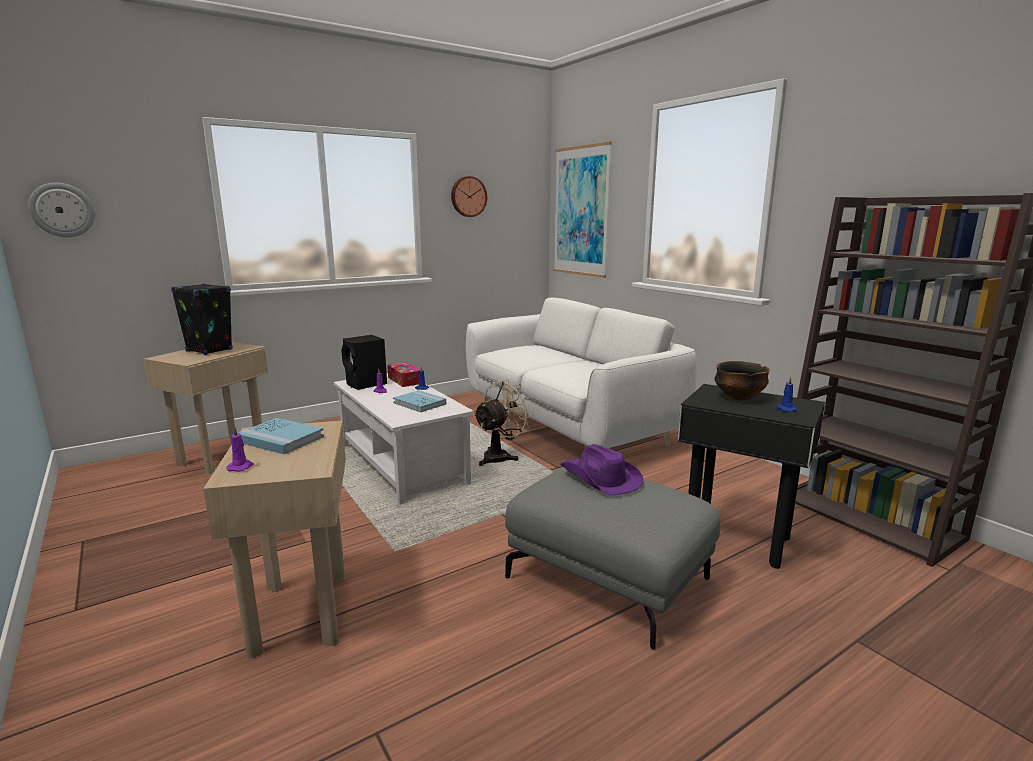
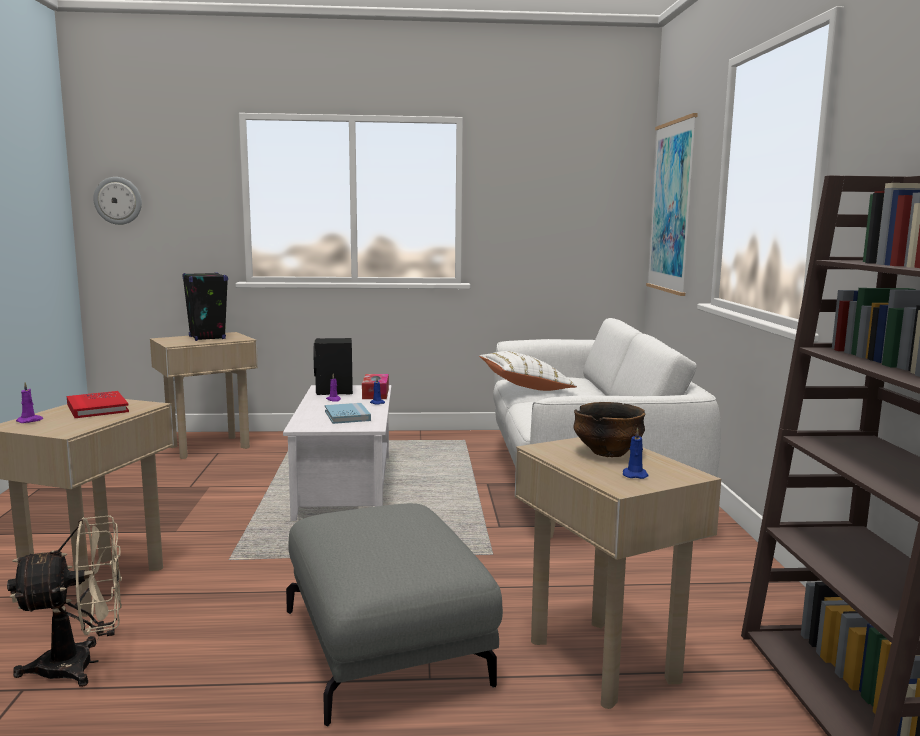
camera: 30 degrees right, 5 degrees down
(280, 439) = (97, 408): blue book -> red book
(468, 196) = (528, 188): wall clock -> none
(500, 456) = (452, 501): beige fan -> beige fan (81, 665)
(517, 358) = (525, 387): none -> white pillow
(600, 478) = (394, 519): purple hat -> none
(737, 539) = (602, 661): black side table -> beige side table

